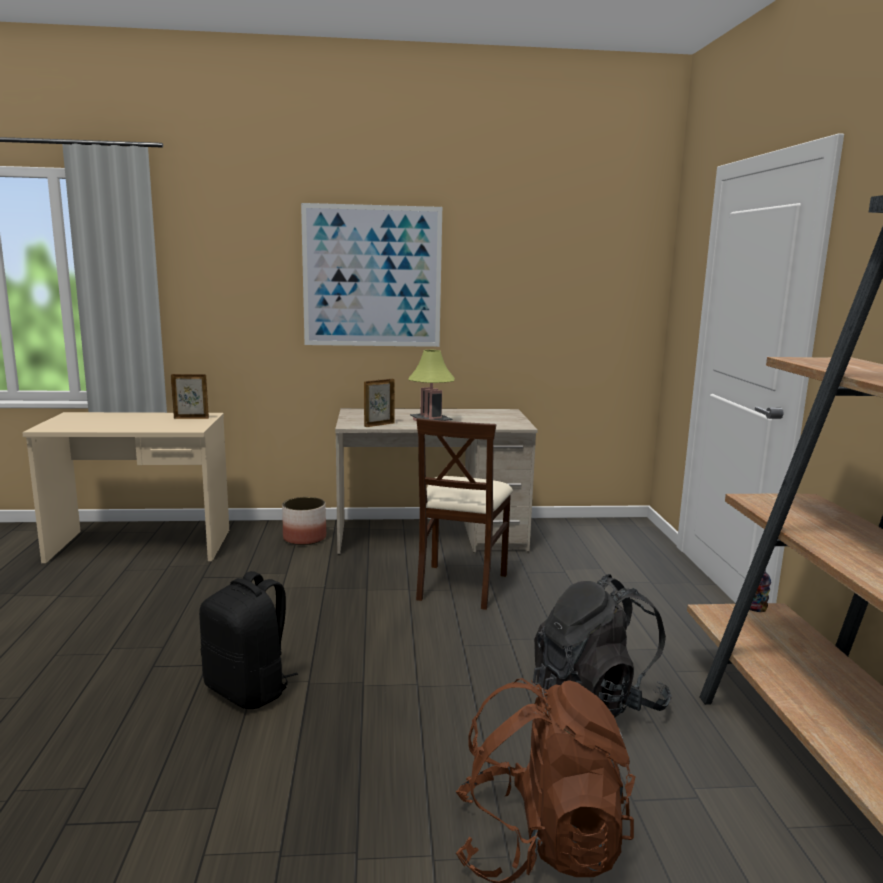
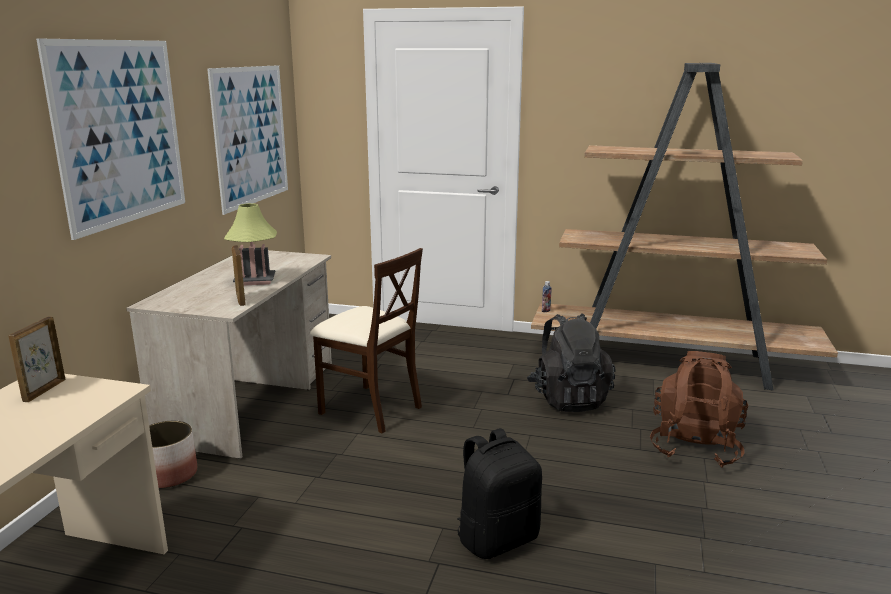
camera: 70 degrees left, 5 degrees up
(564, 304) = (251, 136): none -> picture

